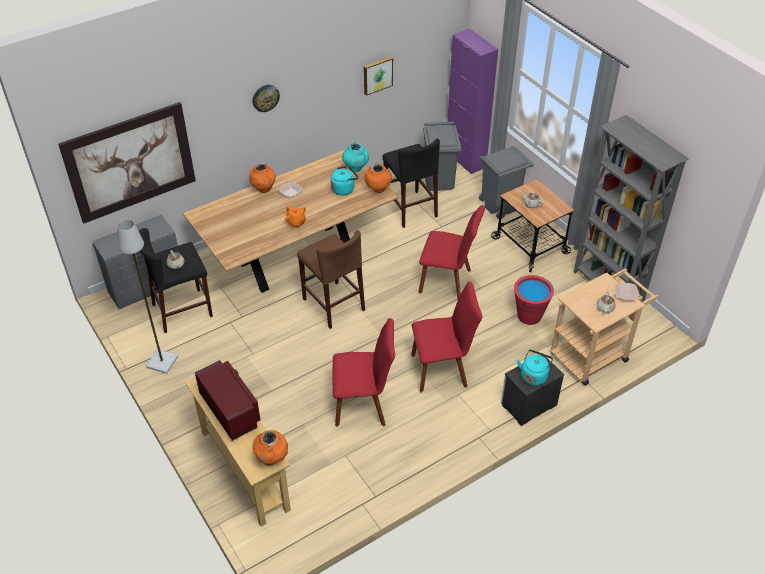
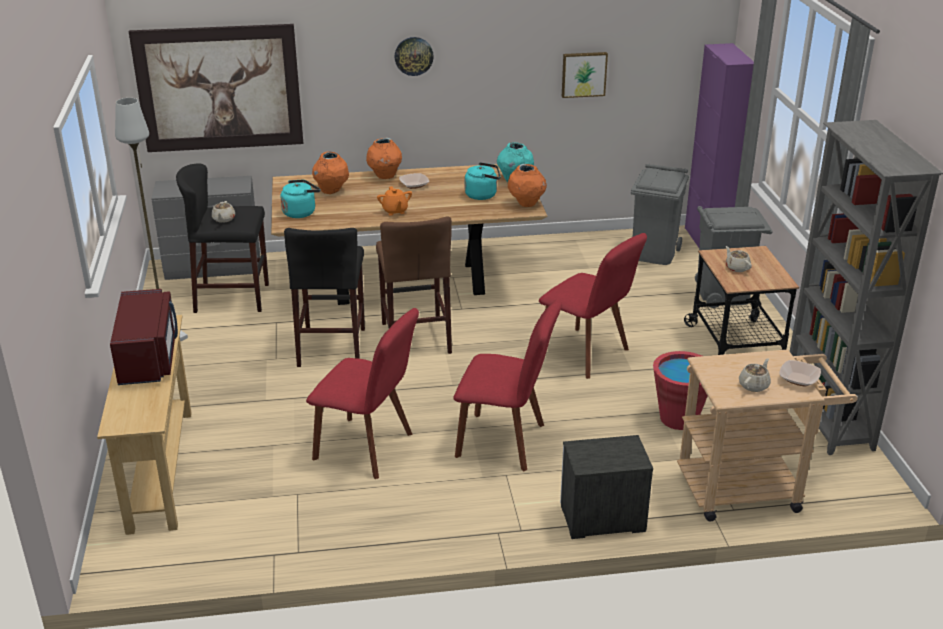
camera: 25 degrees right, 15 degrees down
(271, 459) = (147, 418): orange vase -> orange vase (331, 191)
(410, 208) = (593, 271): black stool -> black stool (332, 347)
(534, 375) = (604, 456): turquoise kettle -> turquoise kettle (300, 212)

